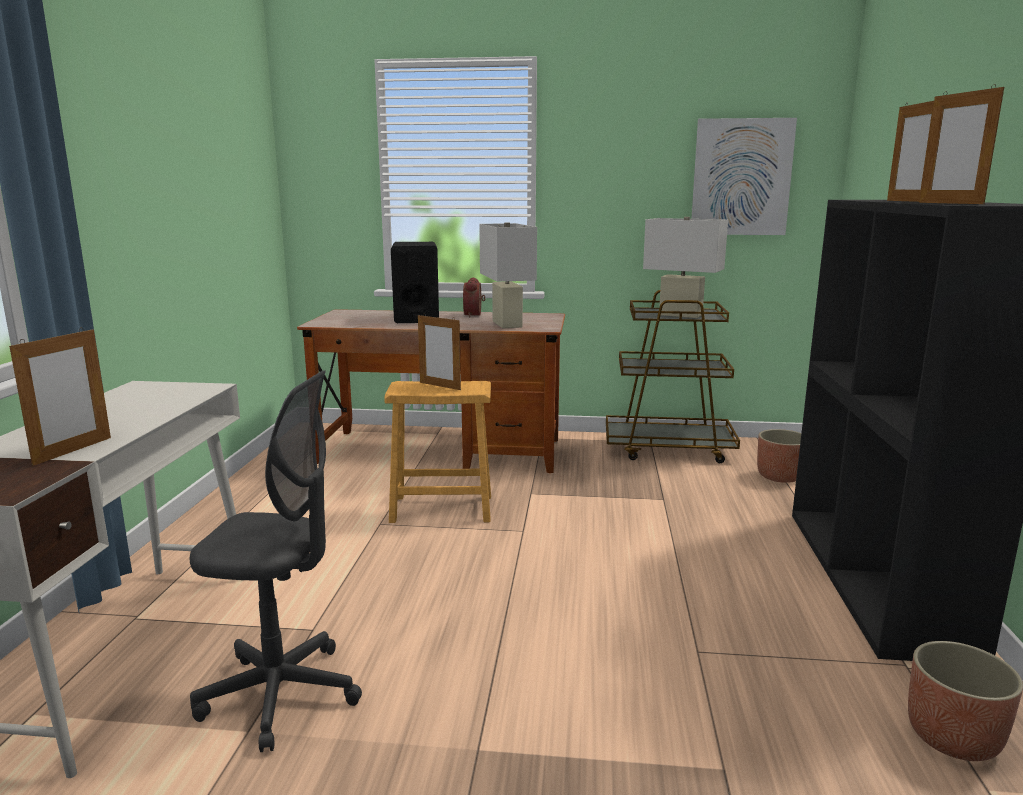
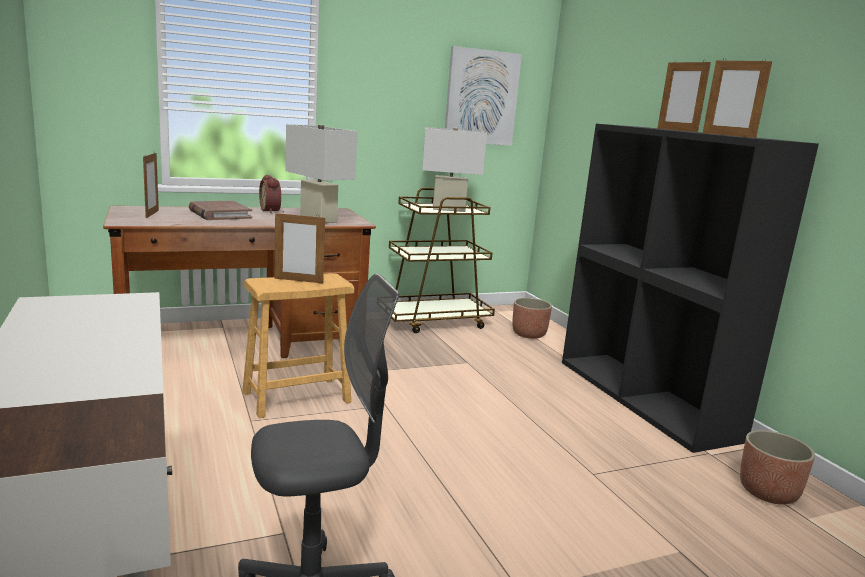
camera: 30 degrees left, 0 degrees up
(73, 451) = (113, 385): picture frame -> picture frame (152, 214)
(416, 318) = (219, 214): black speaker -> brown book

